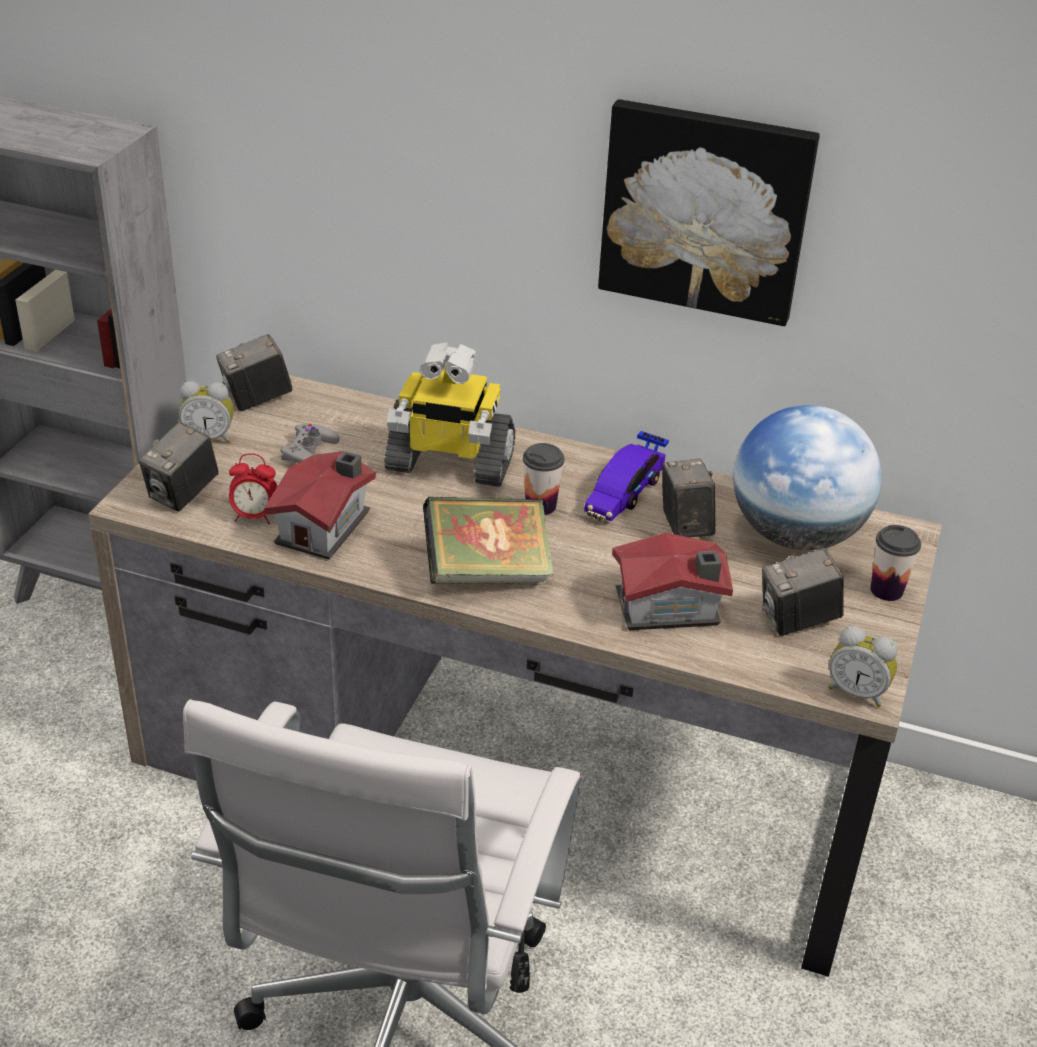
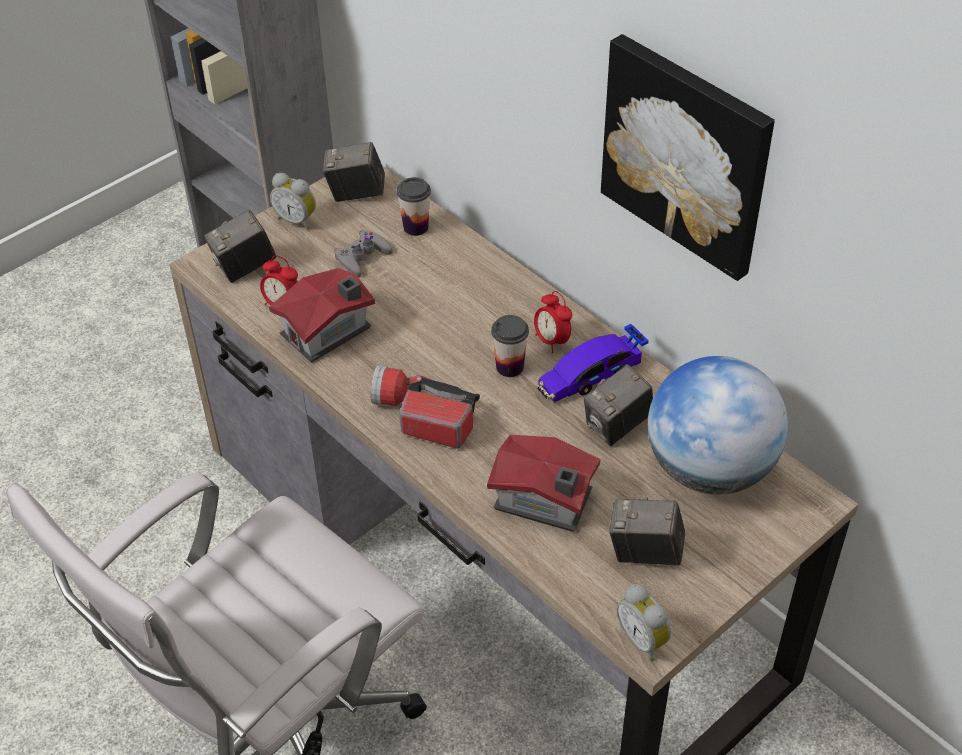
camera: 30 degrees right, 10 degrees up
(448, 463) = (464, 301): toy robot -> none
(487, 573) = (421, 416): book -> flashlight
(563, 473) = (551, 341): none -> alarm clock
(684, 526) = (617, 426): camera -> camera turned 150 degrees counterclockwise
(886, 590) = (749, 552): cup -> cup (415, 227)

